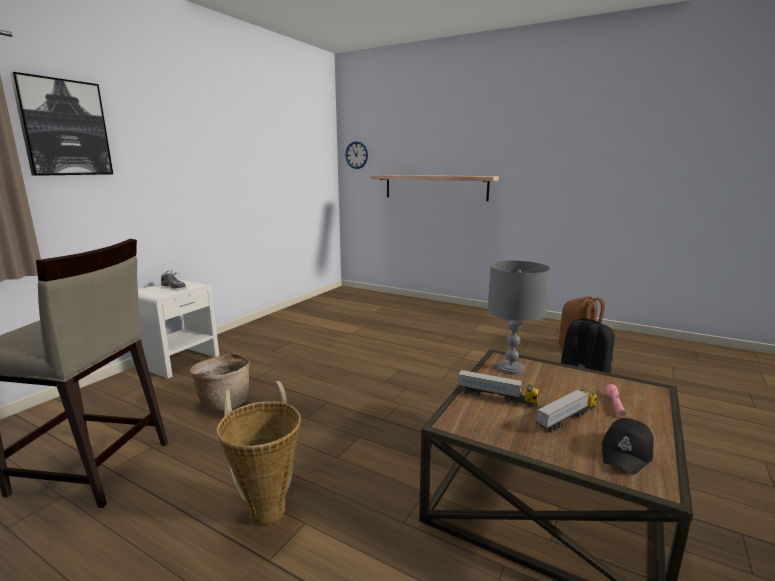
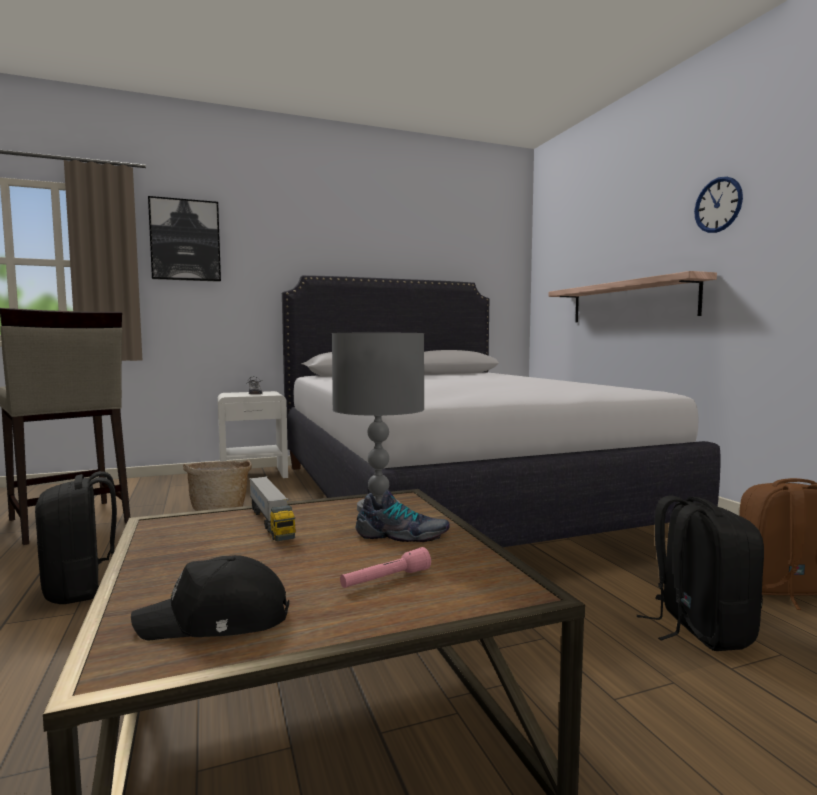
camera: 40 degrees right, 10 degrees down
(267, 506) = (83, 588): basket -> black backpack
(356, 155) = (548, 270): wall clock -> wall clock (718, 205)
(367, 339) = (449, 496): none -> white bed
(562, 381) = (402, 536): none -> shoe
(566, 418) = (276, 564): toy truck -> none

